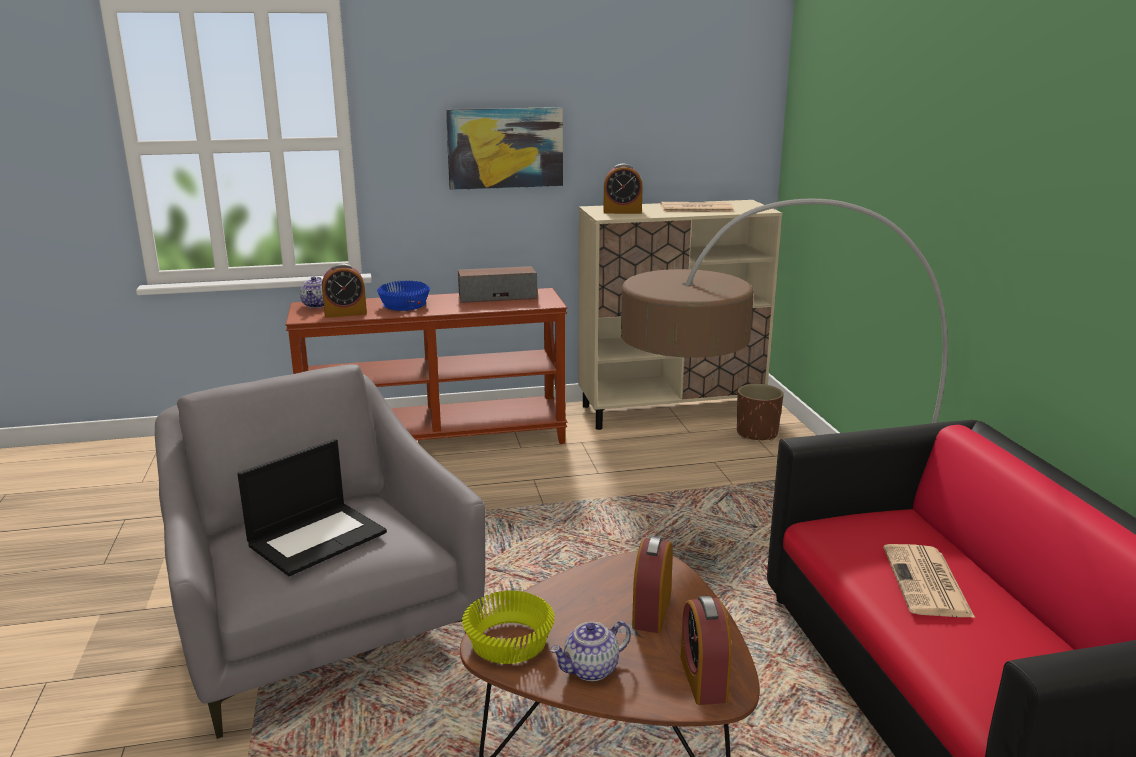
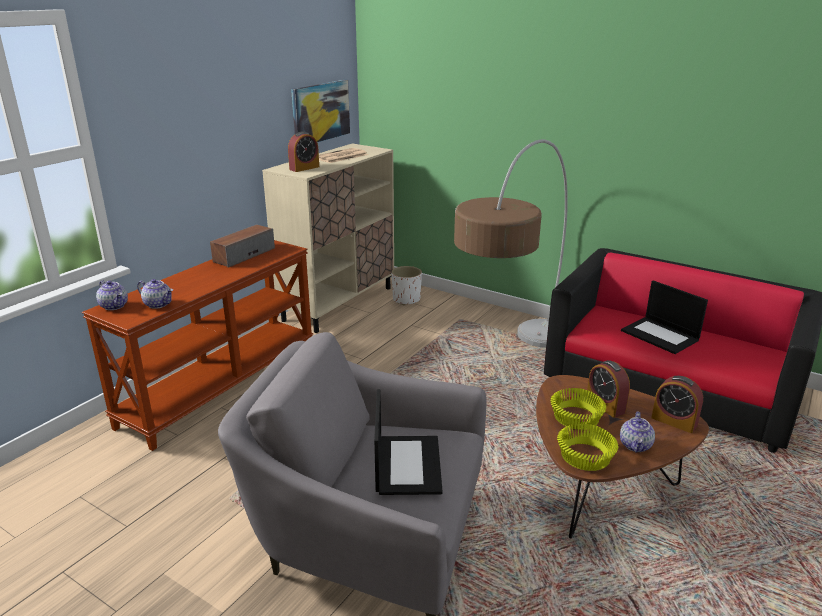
camera: 45 degrees left, 5 degrees up
(345, 313) = (158, 304): alarm clock -> teapot
(404, 305) = (191, 283): blue bowl -> none
(505, 148) = (207, 132): picture -> picture (320, 112)
(588, 602) = (576, 417): none -> yellow bowl
(757, 433) = (406, 299): brown planter -> white planter
(927, 583) = (661, 335): newspaper -> laptop

